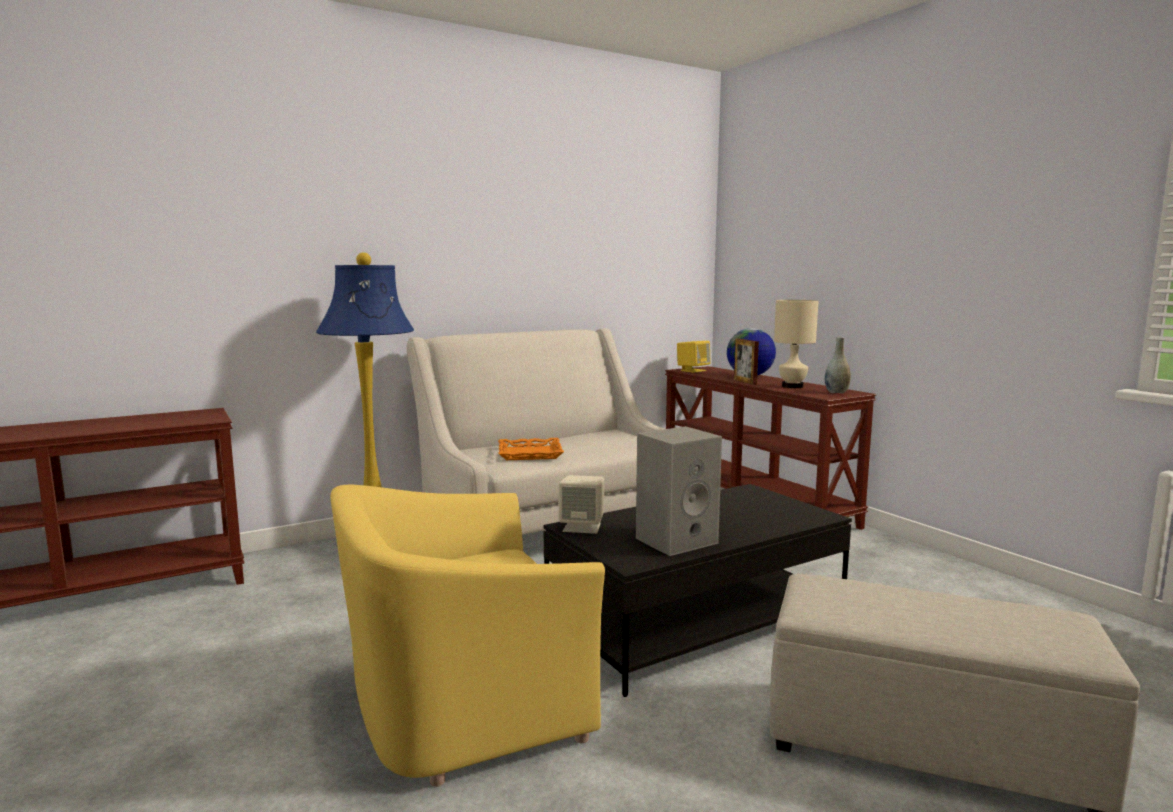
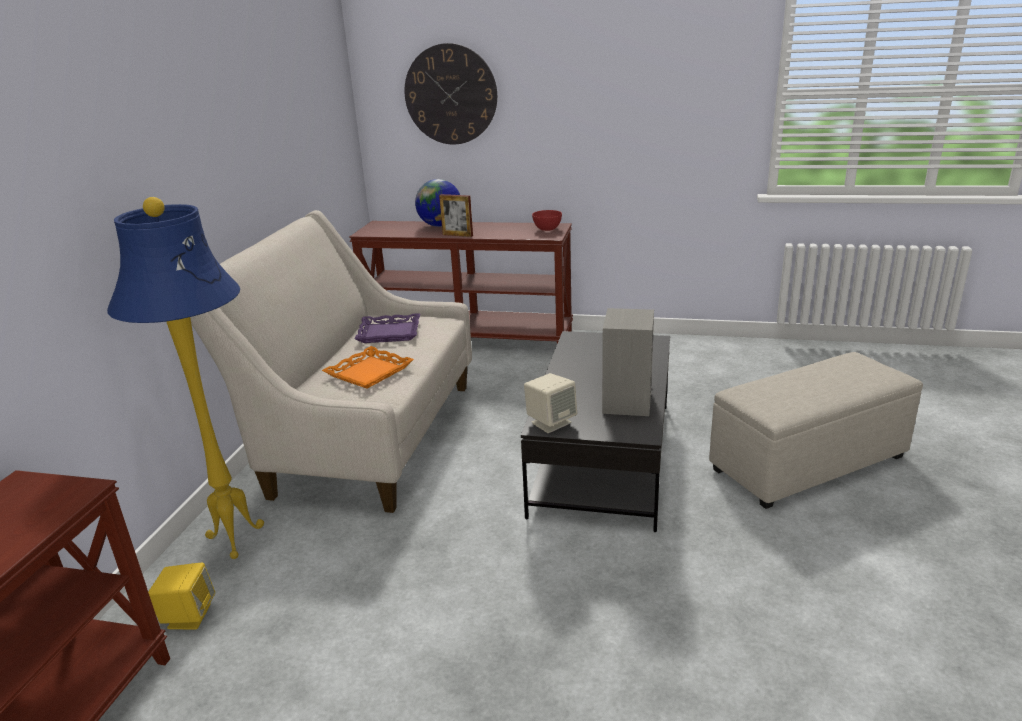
camera: 45 degrees left, 15 degrees up
(461, 704) = (583, 607): yellow armchair -> none
(600, 440) = (389, 333): none -> purple tray
(693, 370) = (377, 231): yellow speaker -> yellow speaker (189, 616)
(785, 247) = (450, 94): none -> wall clock
(792, 386) = (503, 231): beige table lamp -> none
(836, 392) = (547, 229): grey vase -> red bowl

